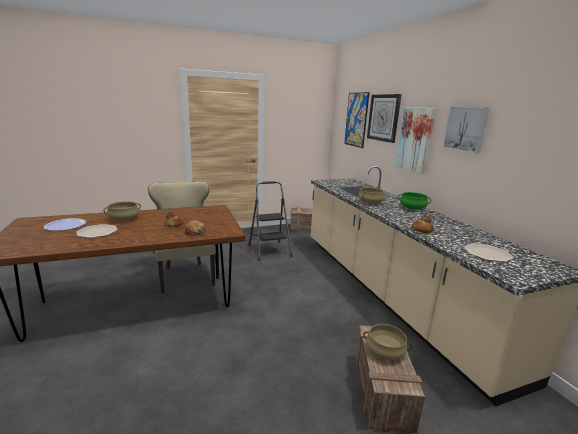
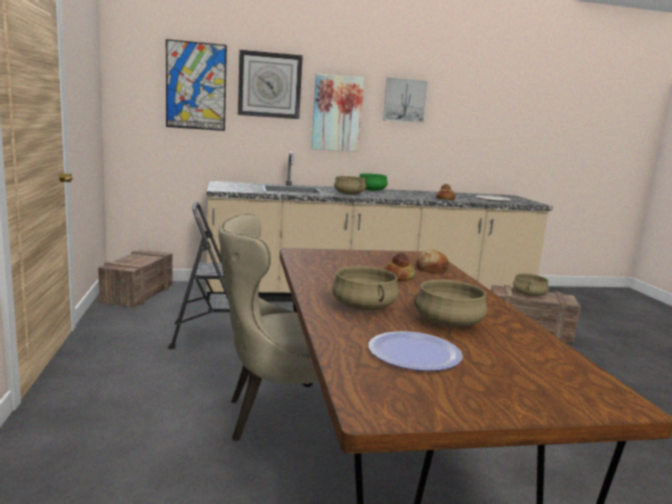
camera: 80 degrees left, 5 degrees down
(97, 232) = (448, 322): plate -> beige cooking pot

